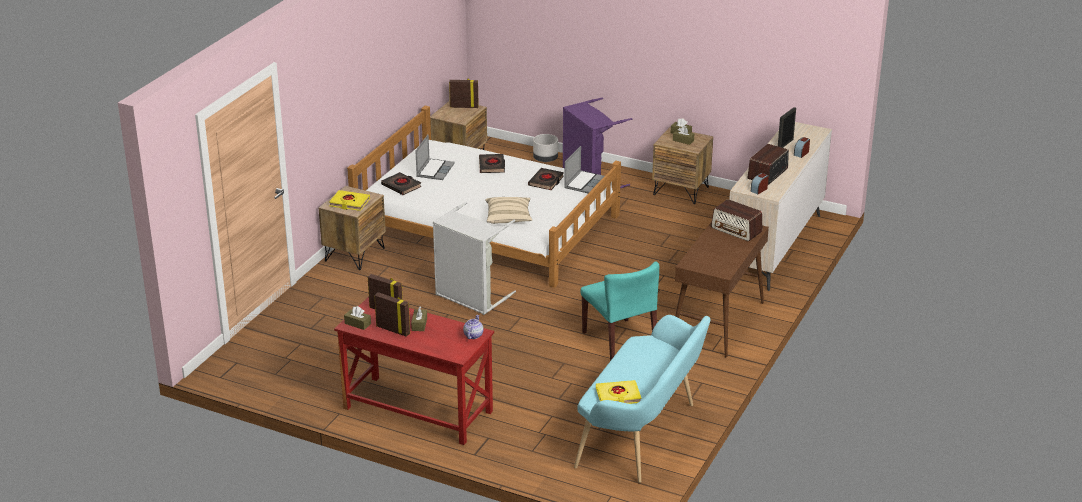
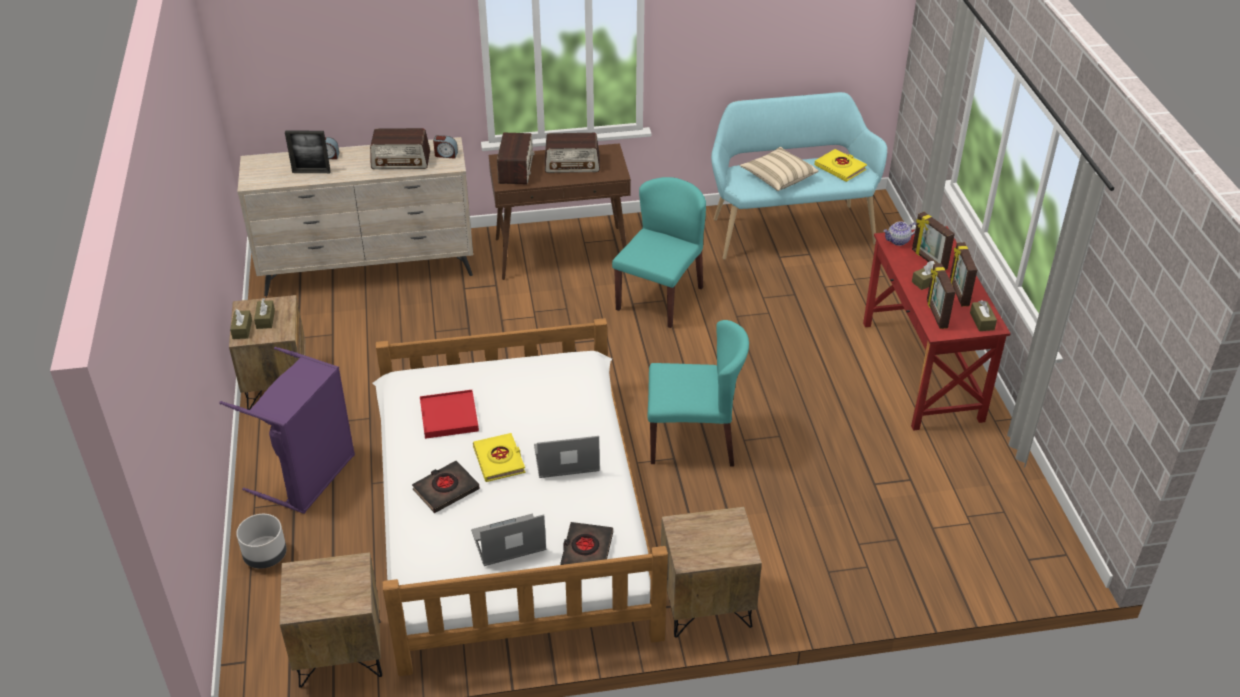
camera: 125 degrees left, 10 degrees up
(349, 203) = (718, 536): yellow book -> yellow book (499, 460)
(464, 107) = (301, 589): picture frame -> picture frame (928, 260)
(470, 297) = (693, 440): grey laundry basket -> turquoise chair
(508, 218) = (575, 403): beige pillow -> beige pillow (778, 178)
(546, 181) = (449, 416): black book -> red tray
(584, 183) = (424, 382): laptop -> laptop (565, 460)
(719, 252) = (572, 164): none -> radio

